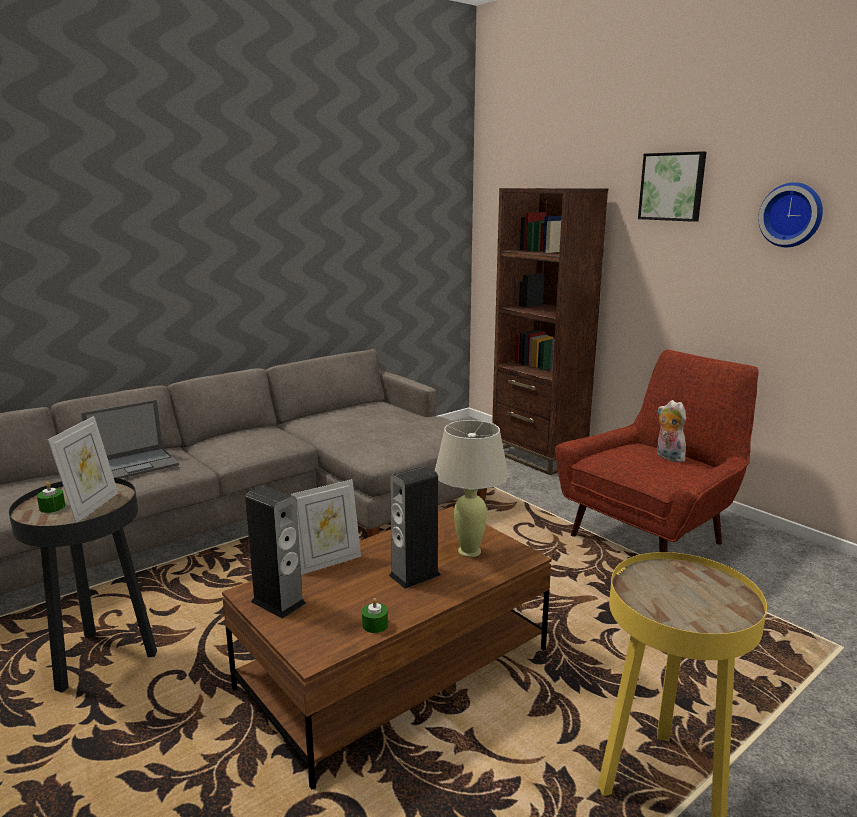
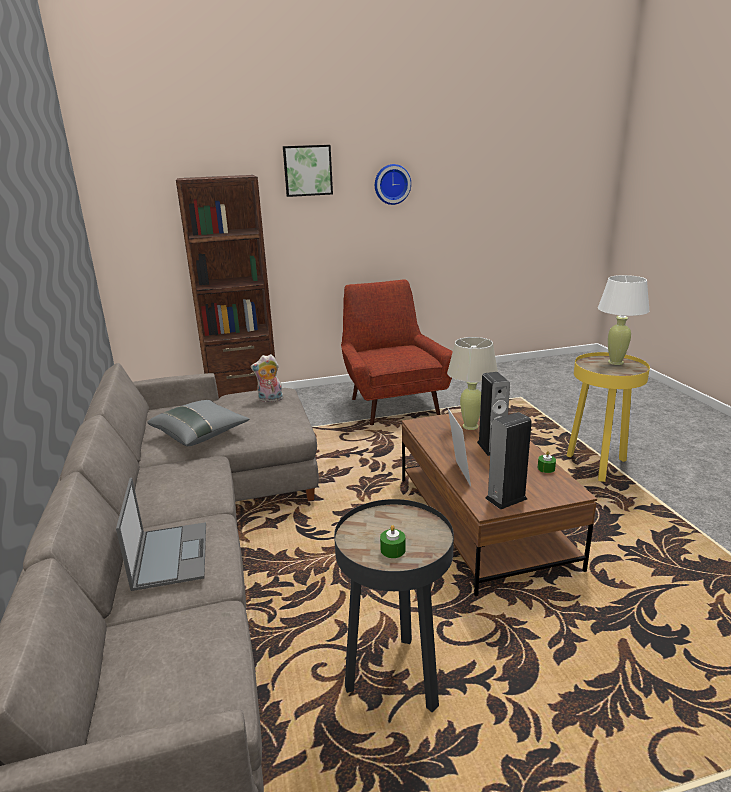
camera: 65 degrees left, 5 degrees up
(91, 507) = (406, 527): picture frame -> none
(336, 426) = (200, 434): none -> grey pillow
(667, 457) = (393, 349): plush toy -> plush toy (270, 400)
(719, 599) = (615, 362): none -> white table lamp

